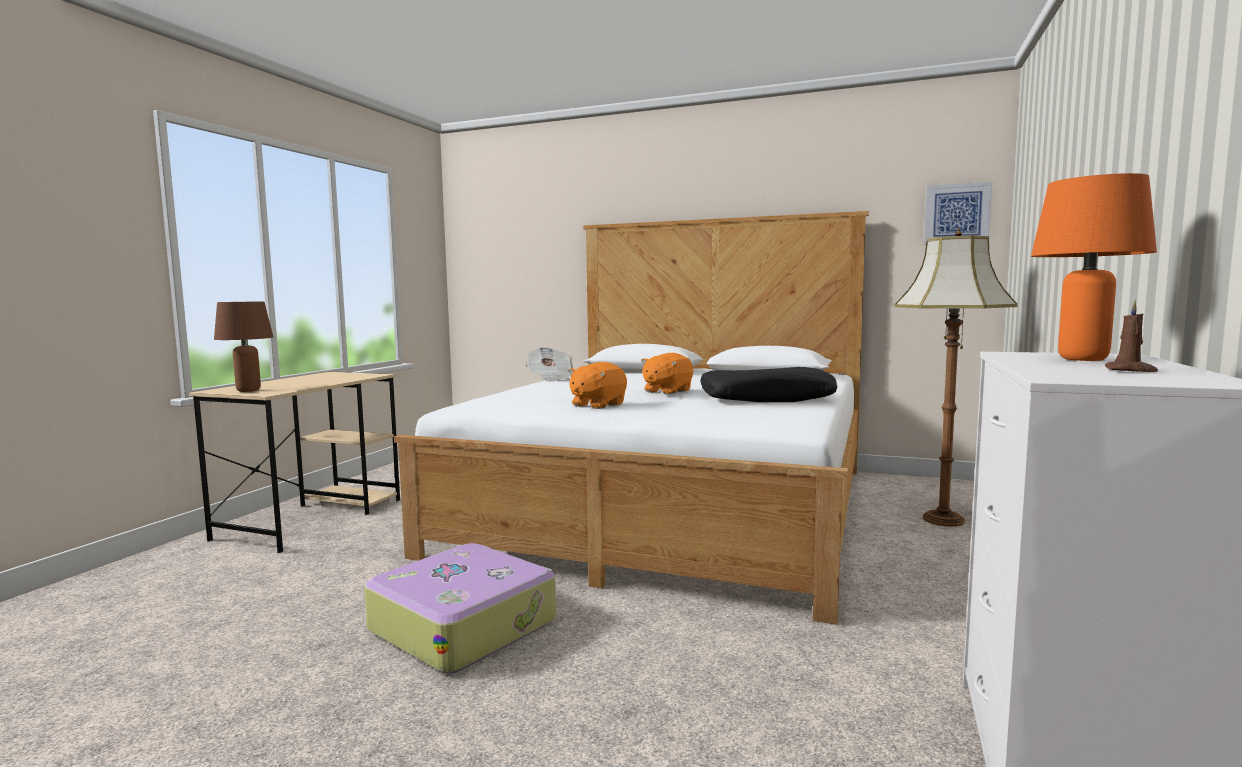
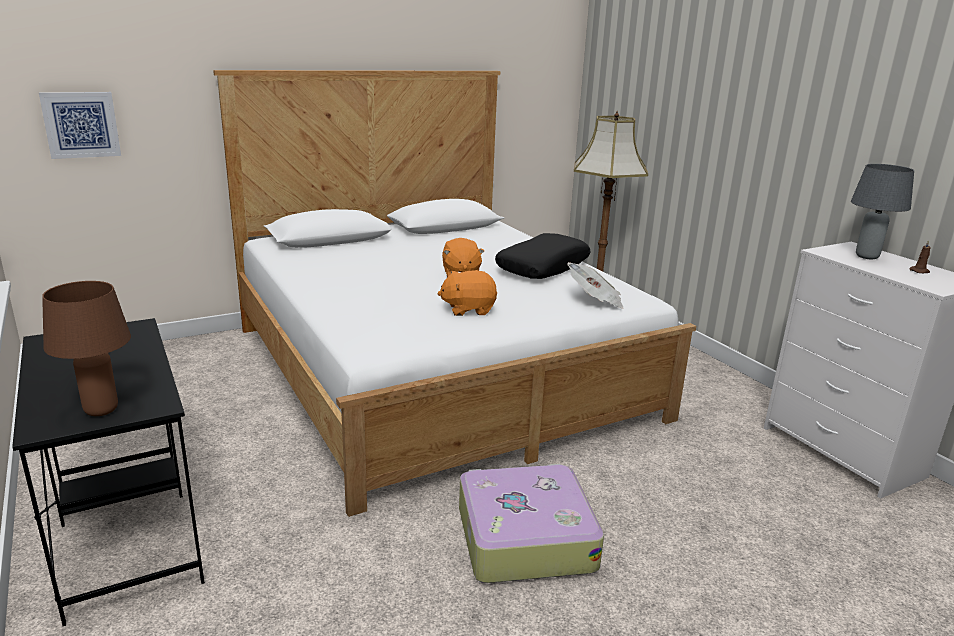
camera: 50 degrees left, 15 degrees up
(313, 518) = (126, 531): beige desk -> black desk
(550, 378) = (289, 274): newspaper -> newspaper (595, 300)
(597, 405) = (468, 309): orange plush toy -> orange plush toy turned 90 degrees clockwise
(956, 214) = (552, 75): picture -> picture (81, 124)
(1081, 359) = (866, 257): orange table lamp -> grey table lamp

